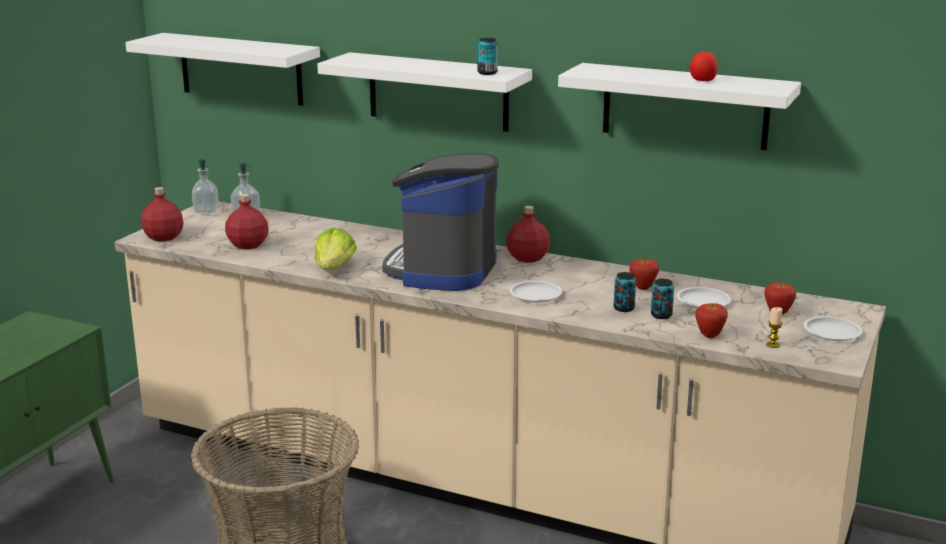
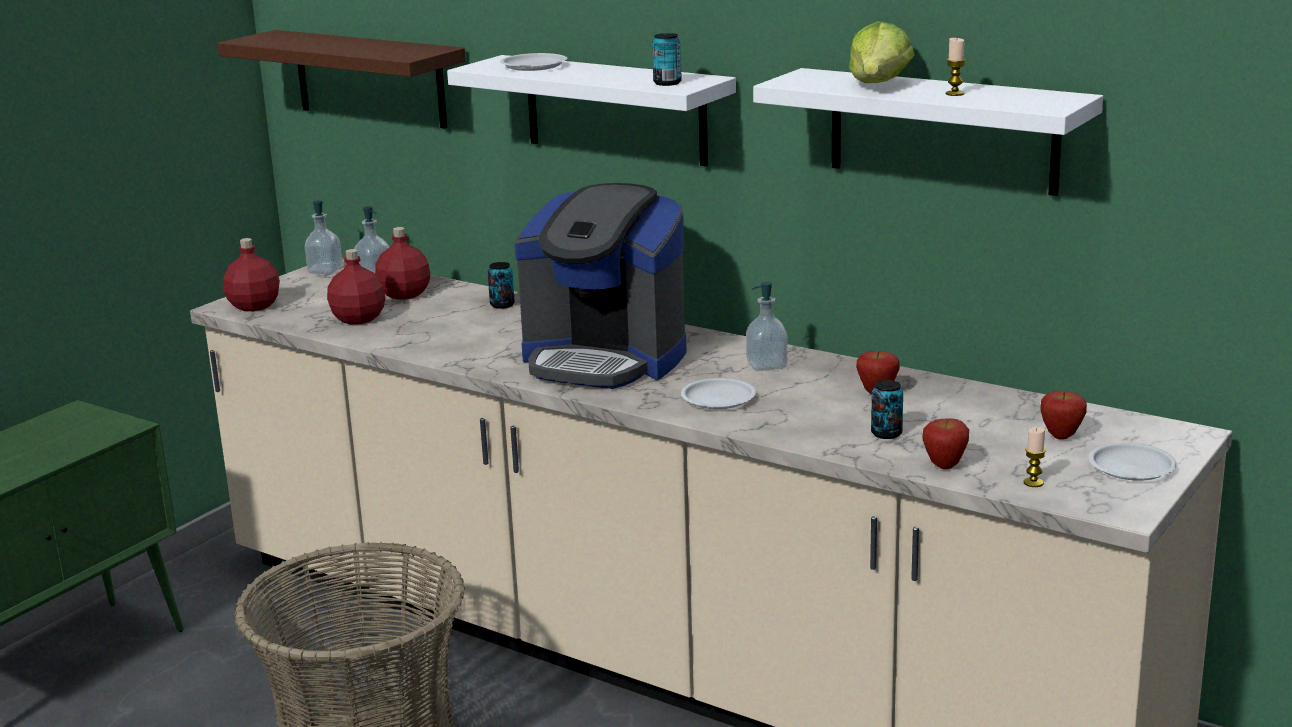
camera: 10 degrees right, 0 degrees up
(241, 69) = (369, 78): white shelf -> brown shelf
(334, 269) = (458, 354): lettuce -> lettuce (879, 85)
(442, 270) = (604, 359): coffee machine -> coffee machine turned 90 degrees counterclockwise
(528, 258) = (731, 346): red bottle -> red bottle (405, 294)
(559, 271) = (766, 365): none -> soap dispenser
(623, 308) = (836, 422): can -> can (502, 305)
(702, 81) = (955, 94): tomato -> candle
(703, 302) = (957, 416): white plate -> white plate (534, 66)

